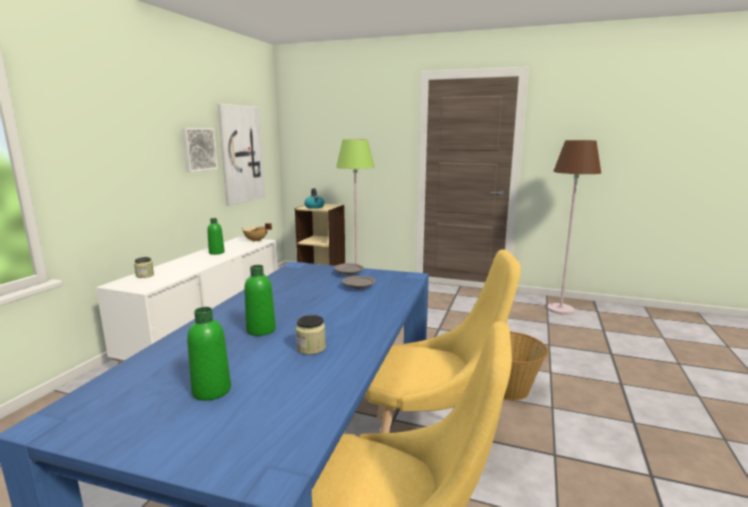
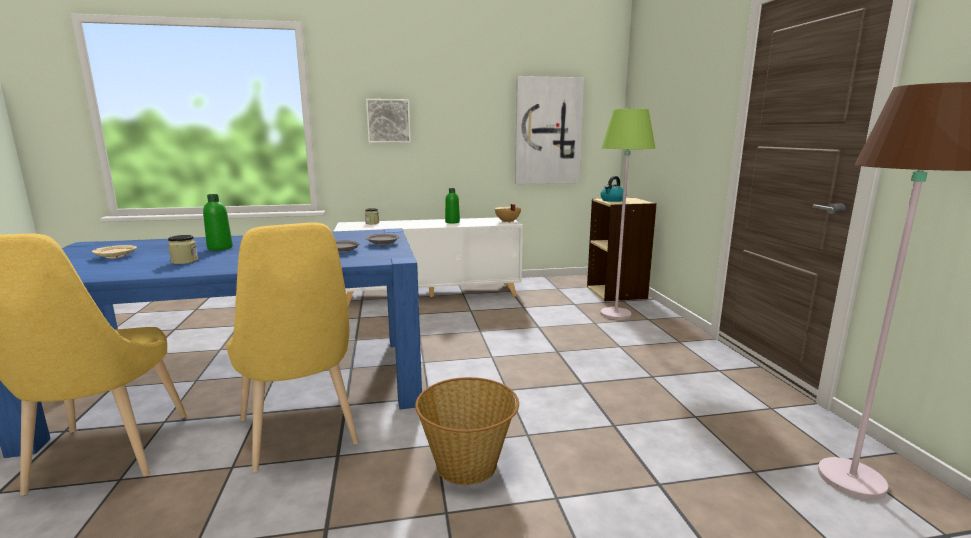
camera: 60 degrees right, 0 degrees up
(198, 149) = (482, 123): picture -> picture (388, 121)
(211, 390) = (115, 256): green bottle -> beige plate

